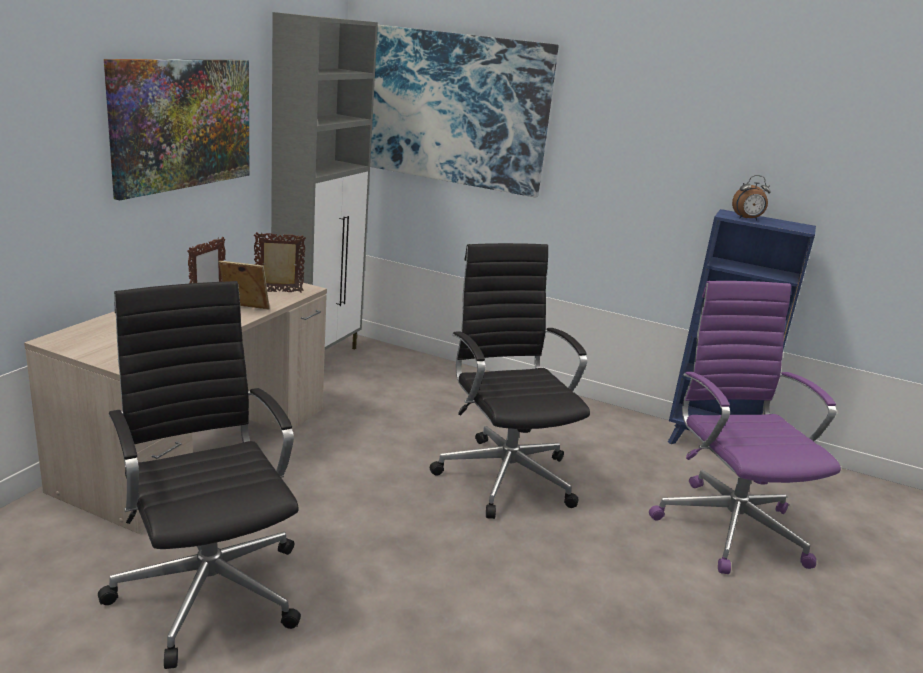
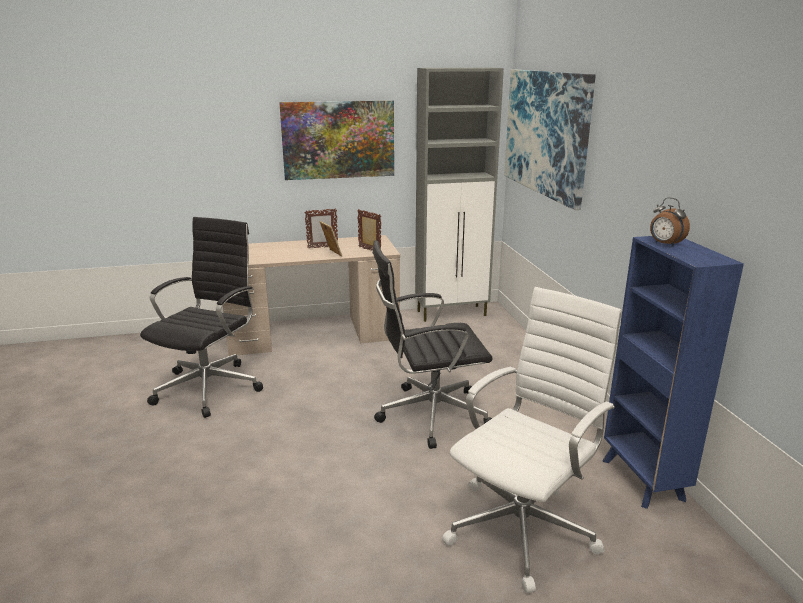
camera: 55 degrees right, 0 degrees up
(505, 474) = (429, 414): black office chair -> black office chair turned 135 degrees counterclockwise
(728, 524) = (524, 527): purple office chair -> white office chair

